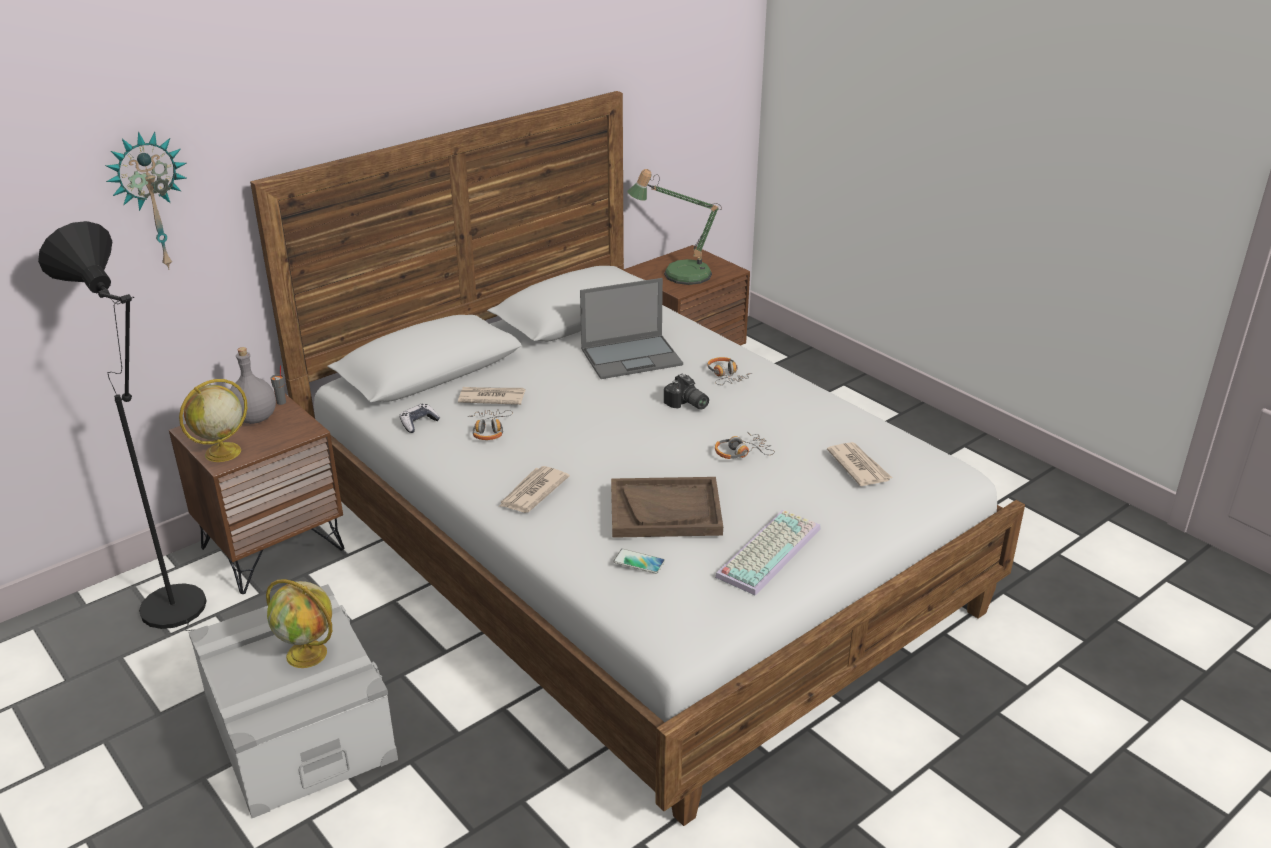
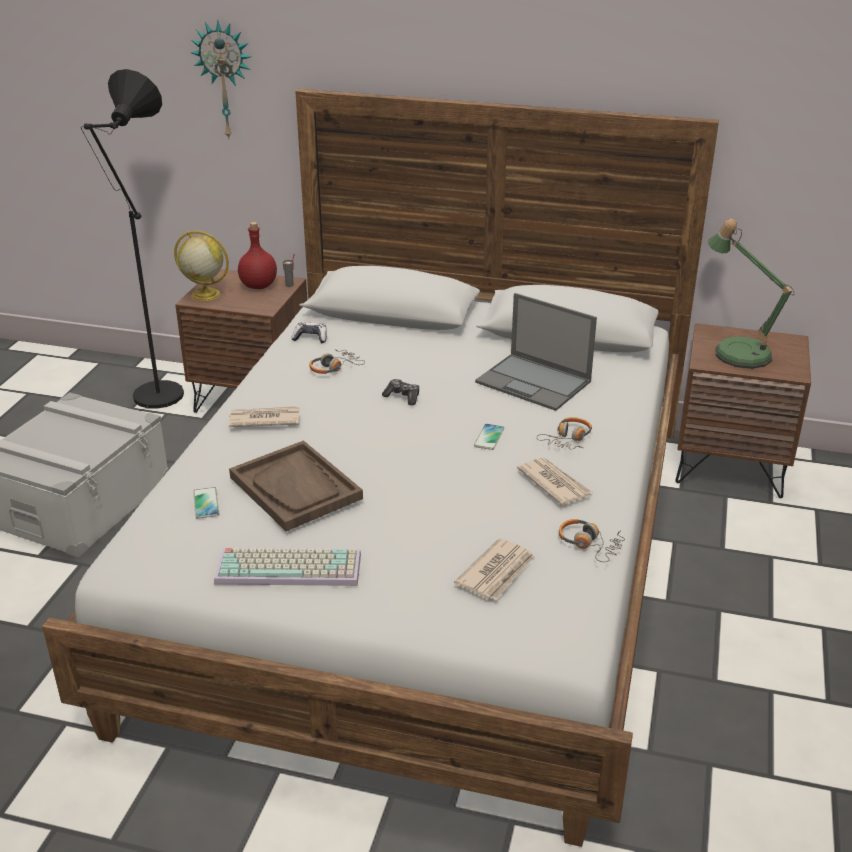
camera: 55 degrees right, 0 degrees up
(256, 418) = (259, 286): grey bottle -> red bottle
(308, 654) = (78, 443): globe -> none
(491, 398) = (382, 350): newspaper -> newspaper (554, 483)
(582, 416) = (402, 397): none -> game controller
(686, 404) = (489, 437): camera -> phone
(742, 452) = (443, 496): headphones -> headphones (589, 544)

